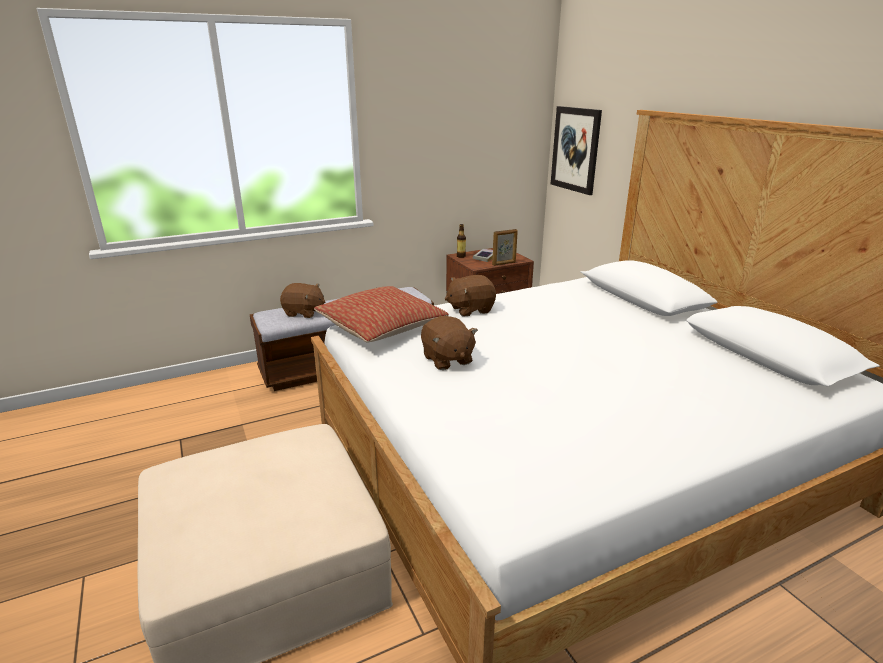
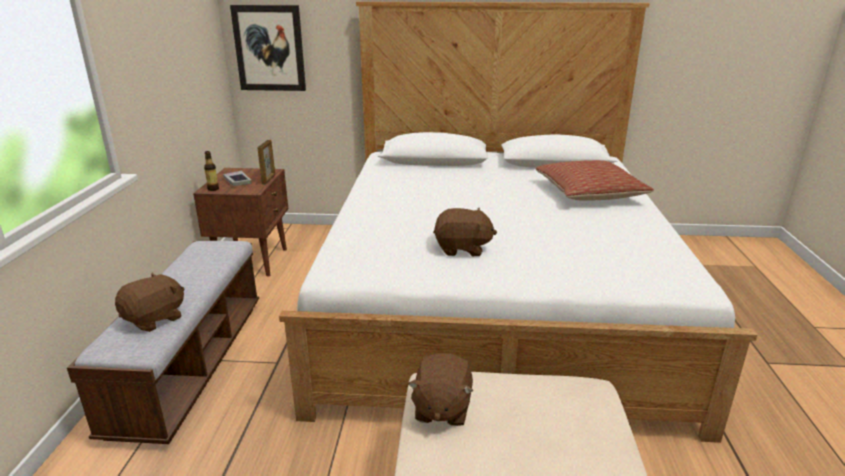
camera: 60 degrees left, 0 degrees up
(381, 327) = (359, 260): pillow -> pillow (589, 193)
(470, 309) = (373, 214): brown plush toy -> brown plush toy (441, 408)

